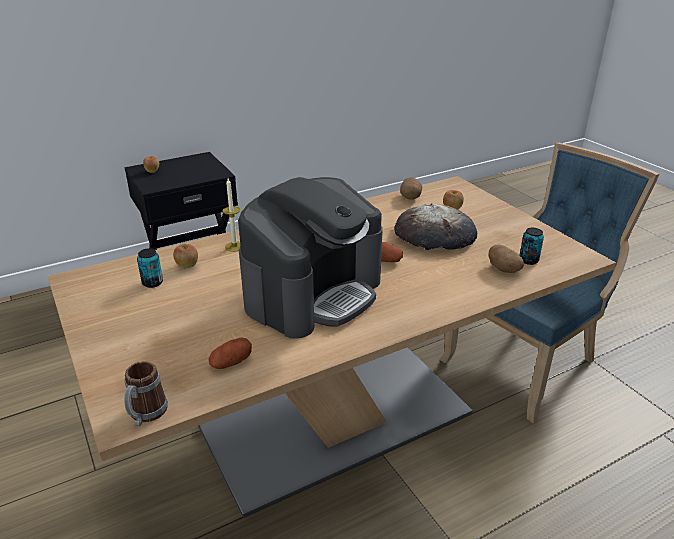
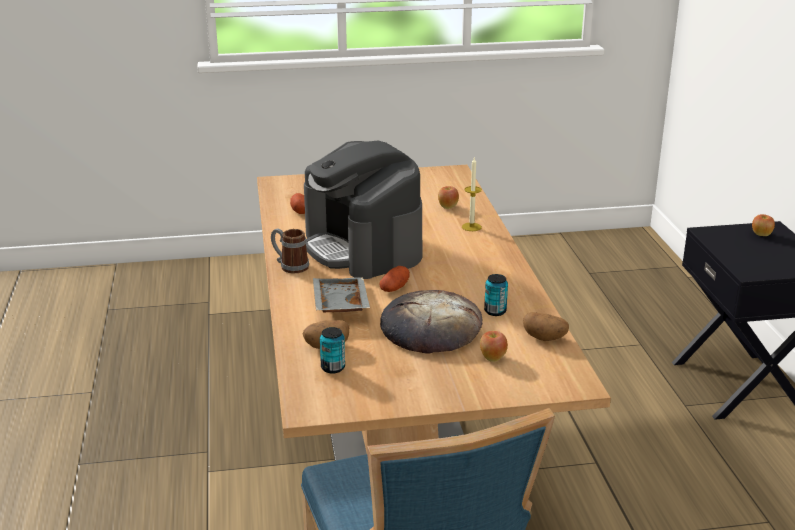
camera: 110 degrees right, 5 degrees down
(145, 415) = (274, 186): mug -> mug (290, 266)
(152, 283) = (428, 194): can -> can (495, 311)
(436, 280) = (338, 305): none -> grey tray

